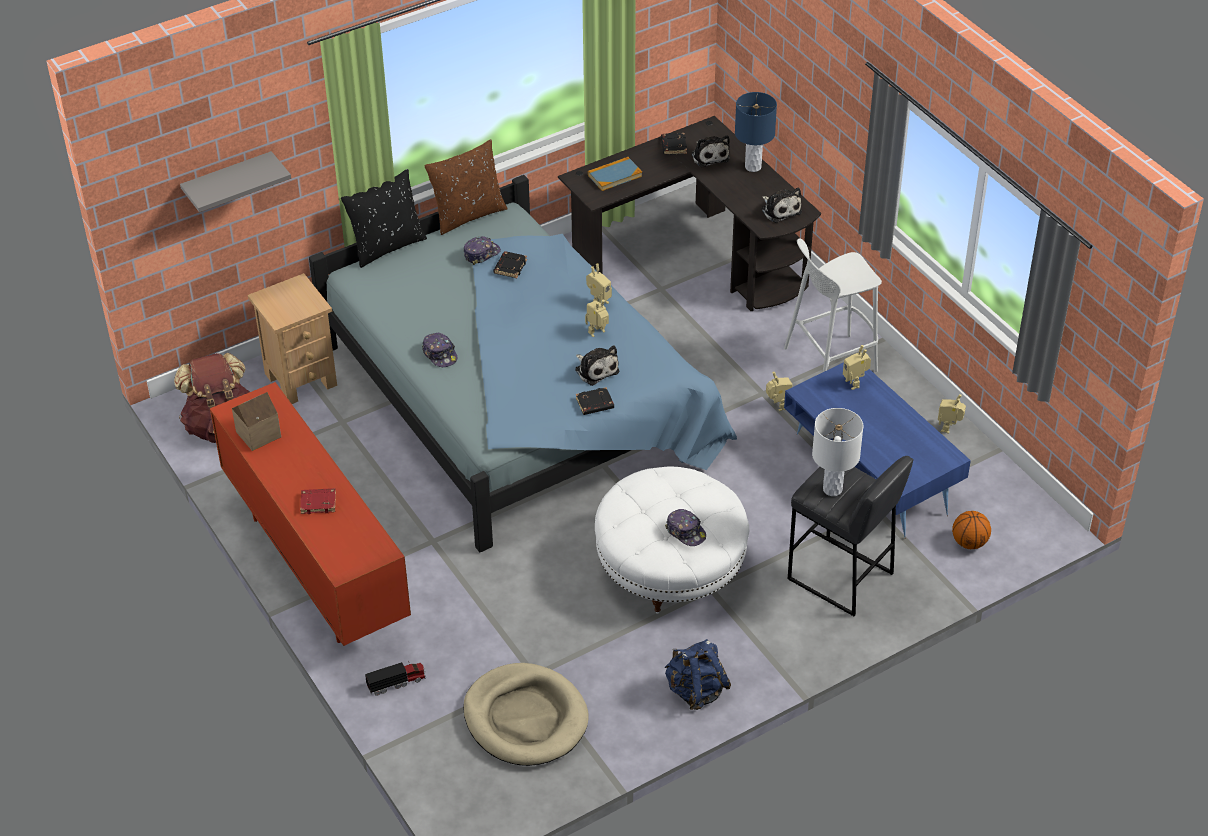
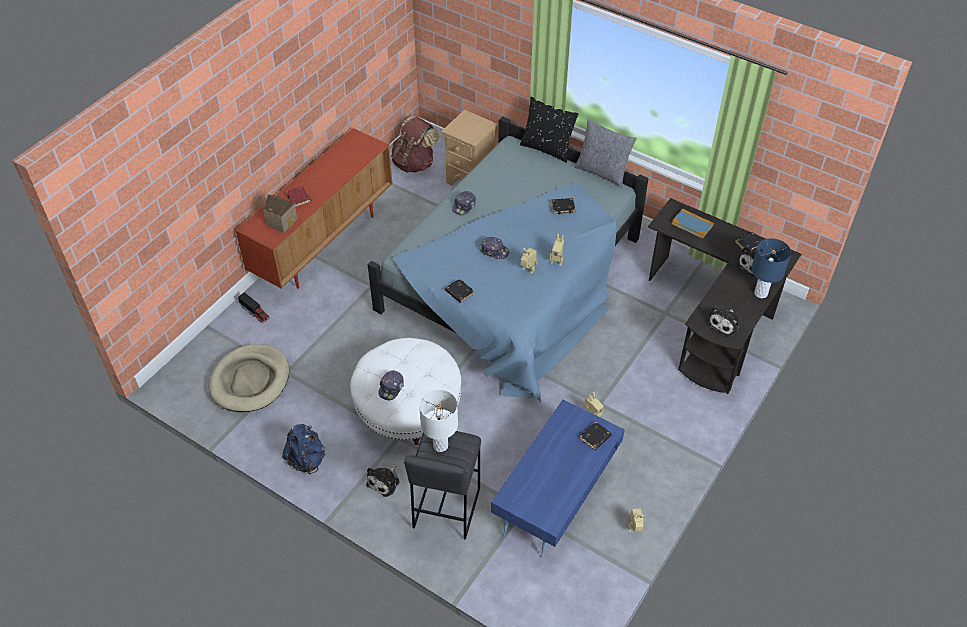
camera: 65 degrees right, 5 degrees up
(228, 182) = (476, 36): grey shelf -> none
(257, 433) = (342, 153): toy house -> toy house (282, 221)
(468, 215) = (602, 172): brown pillow -> grey pillow
(481, 253) = (566, 190): cap -> cap (494, 251)
(595, 369) = (492, 282): plush toy -> plush toy (384, 482)
(830, 363) = (655, 433): white stool -> none
(855, 383) = (595, 438): toy robot -> black book
(969, 543) = (521, 580): basketball -> none

